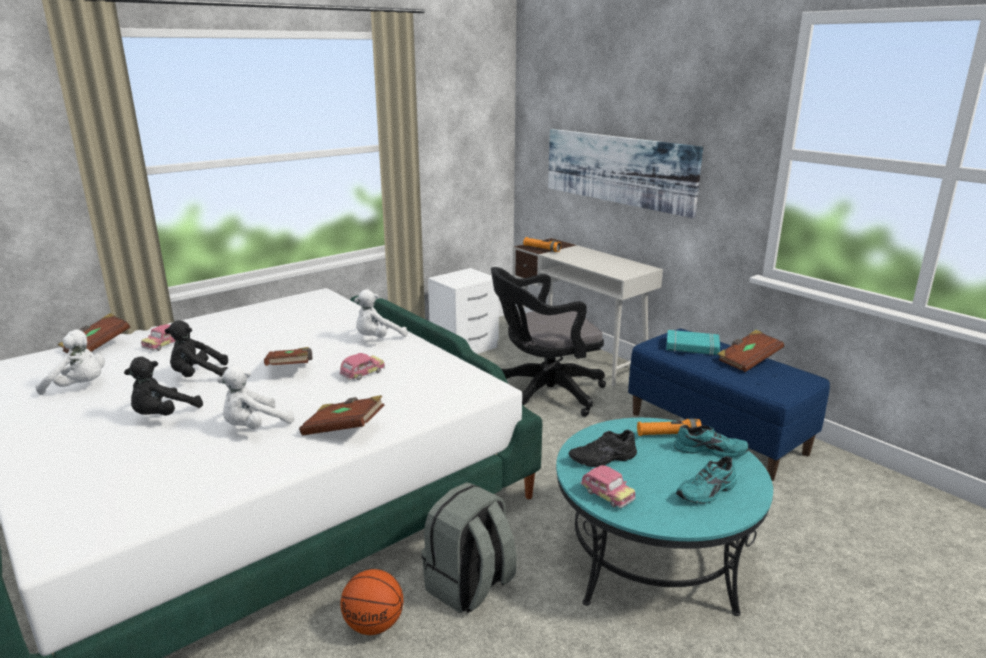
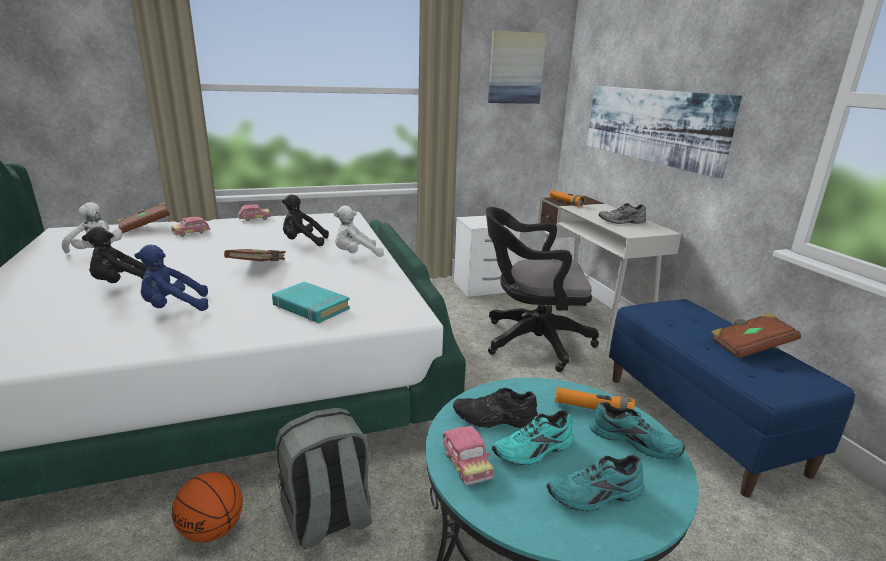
camera: 20 degrees right, 0 degrees up
(199, 376) = (185, 260): black plush toy -> black plush toy (303, 242)
(254, 427) = (173, 308): white plush toy -> blue plush toy
(344, 429) = (241, 326): brown book -> none
(362, 374) = (311, 281): toy car -> toy car (254, 219)
(466, 114) = (515, 68): none -> picture
(606, 264) = (622, 222): none -> grey shoe
(648, 474) = (534, 451): none -> turquoise shoe
(692, 347) = (687, 320): turquoise book -> turquoise book (310, 307)

